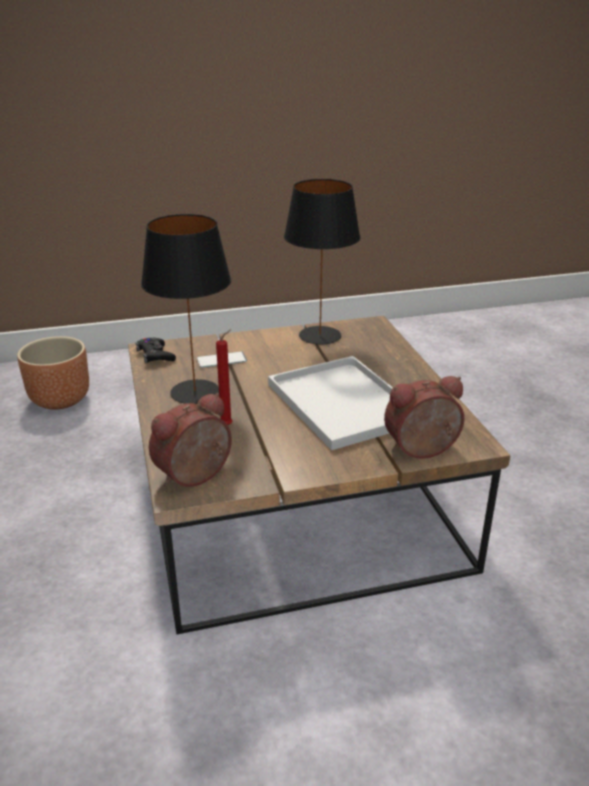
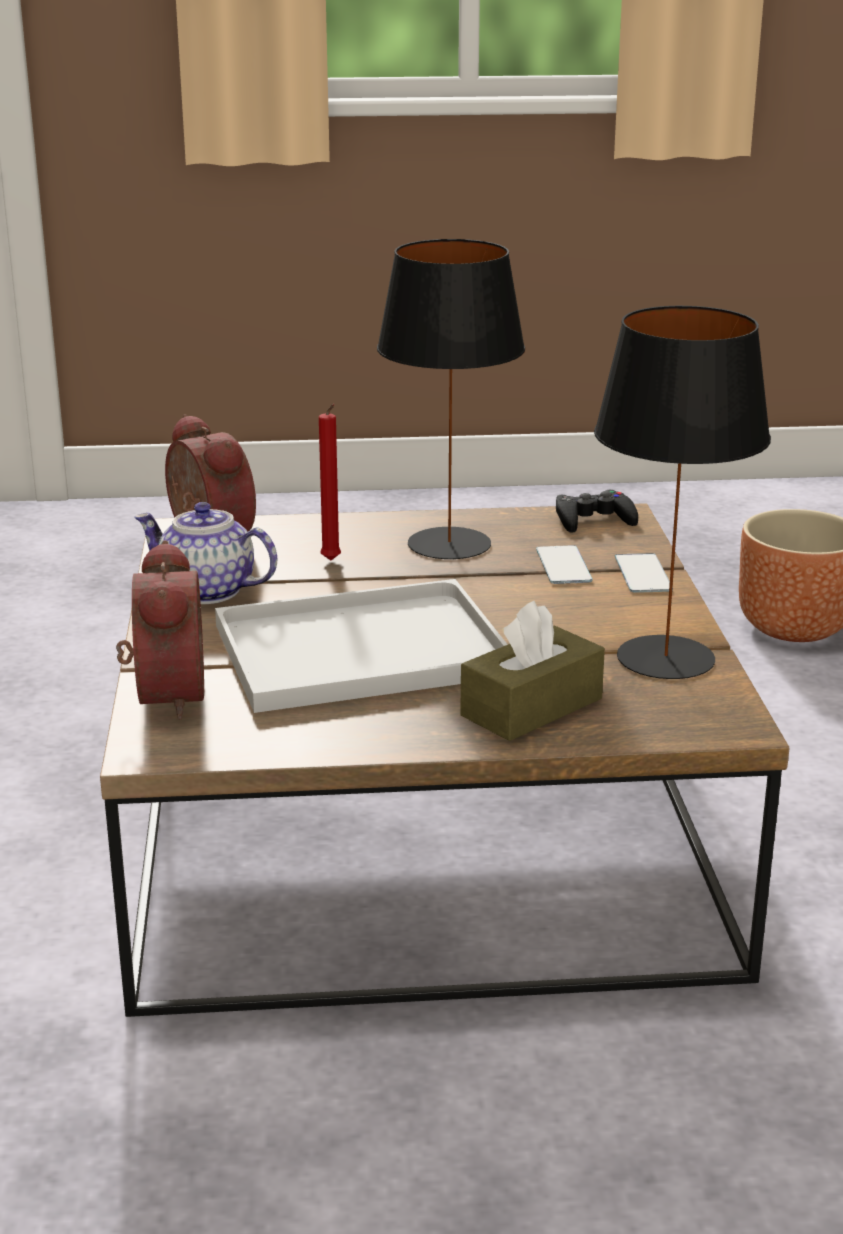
camera: 100 degrees right, 5 degrees down
(228, 342) = (642, 574): none -> phone
(284, 462) = (206, 591): none -> teapot
(380, 359) = (531, 707): none -> brown tissue box

